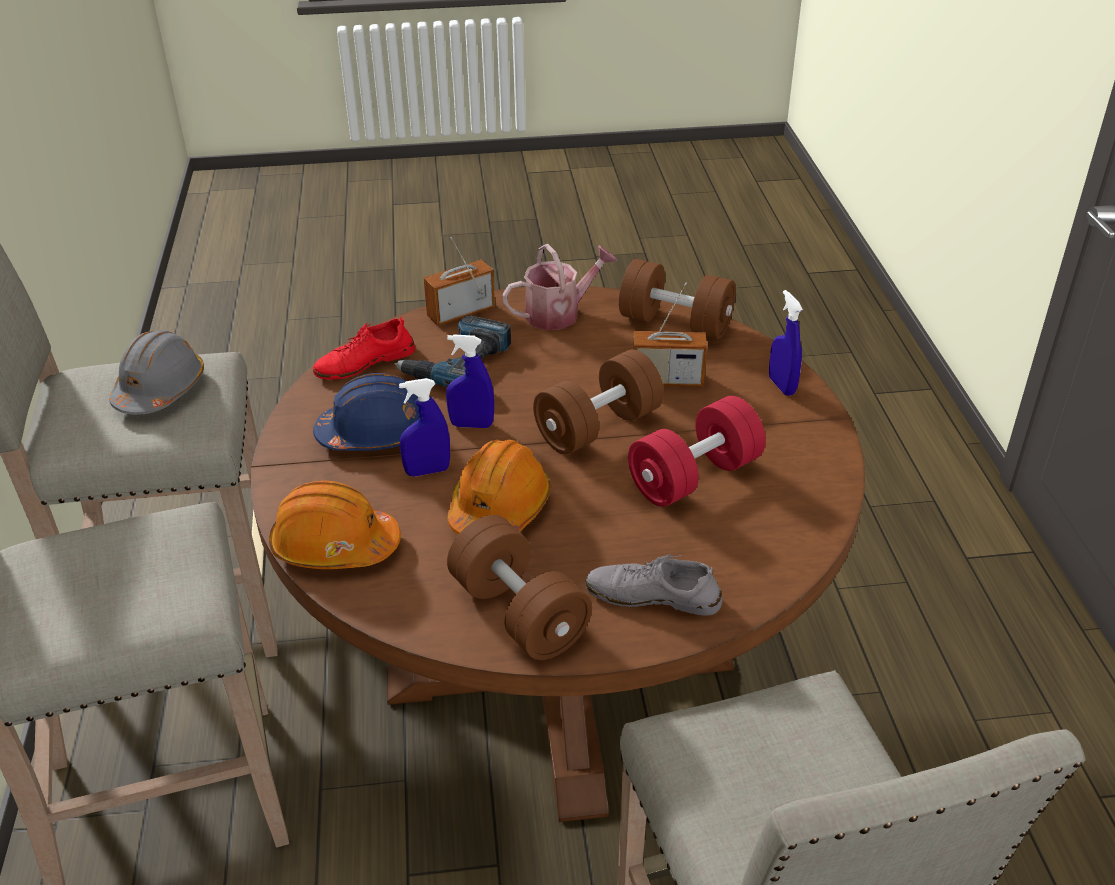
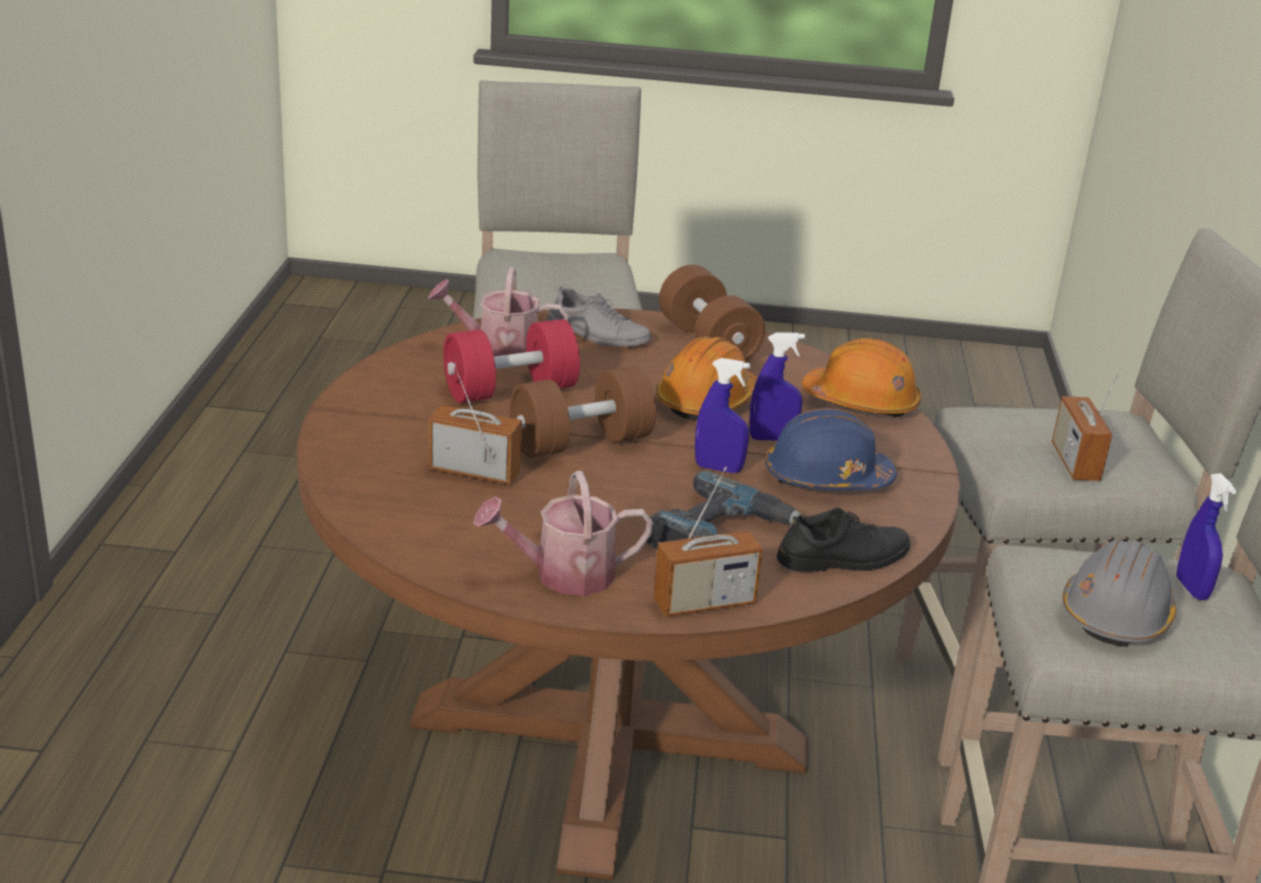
camera: 170 degrees left, 10 degrees down
(112, 554) = (1075, 463): none -> radio
(364, 362) = (843, 557): red shoe -> black shoe
(675, 323) = (413, 532): brown dumbbell -> none
(744, 535) = (498, 351): none -> watering can
(781, 386) = (350, 444): blue spray bottle -> blue spray bottle (1191, 589)

